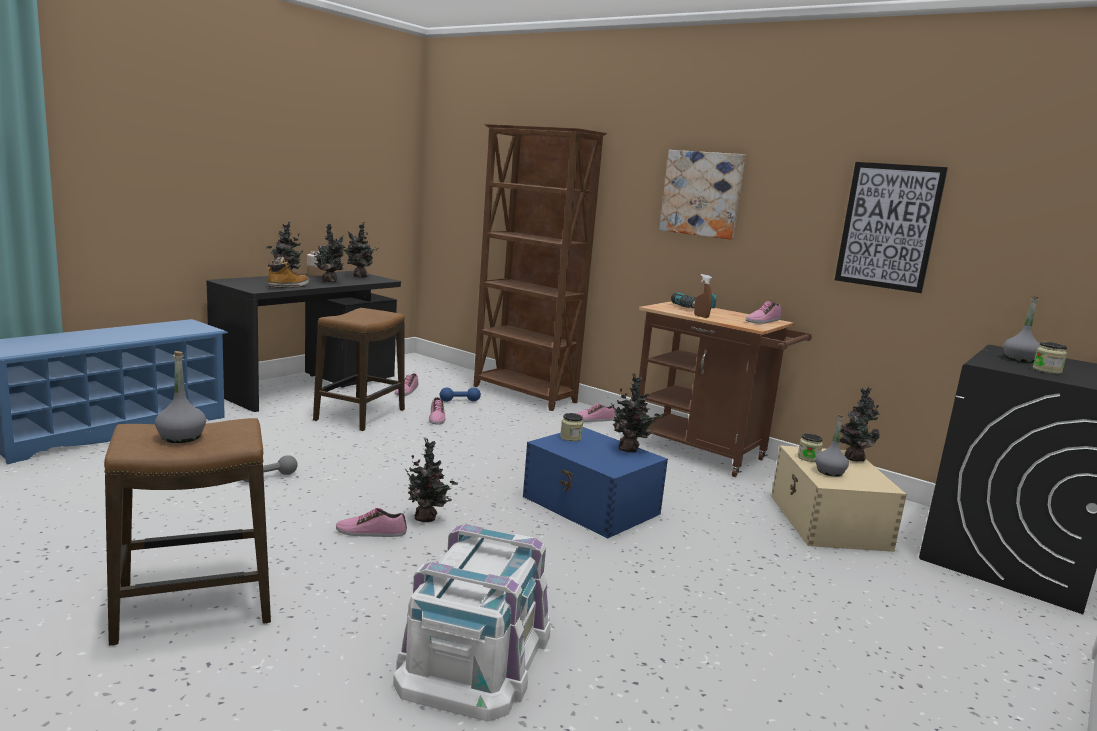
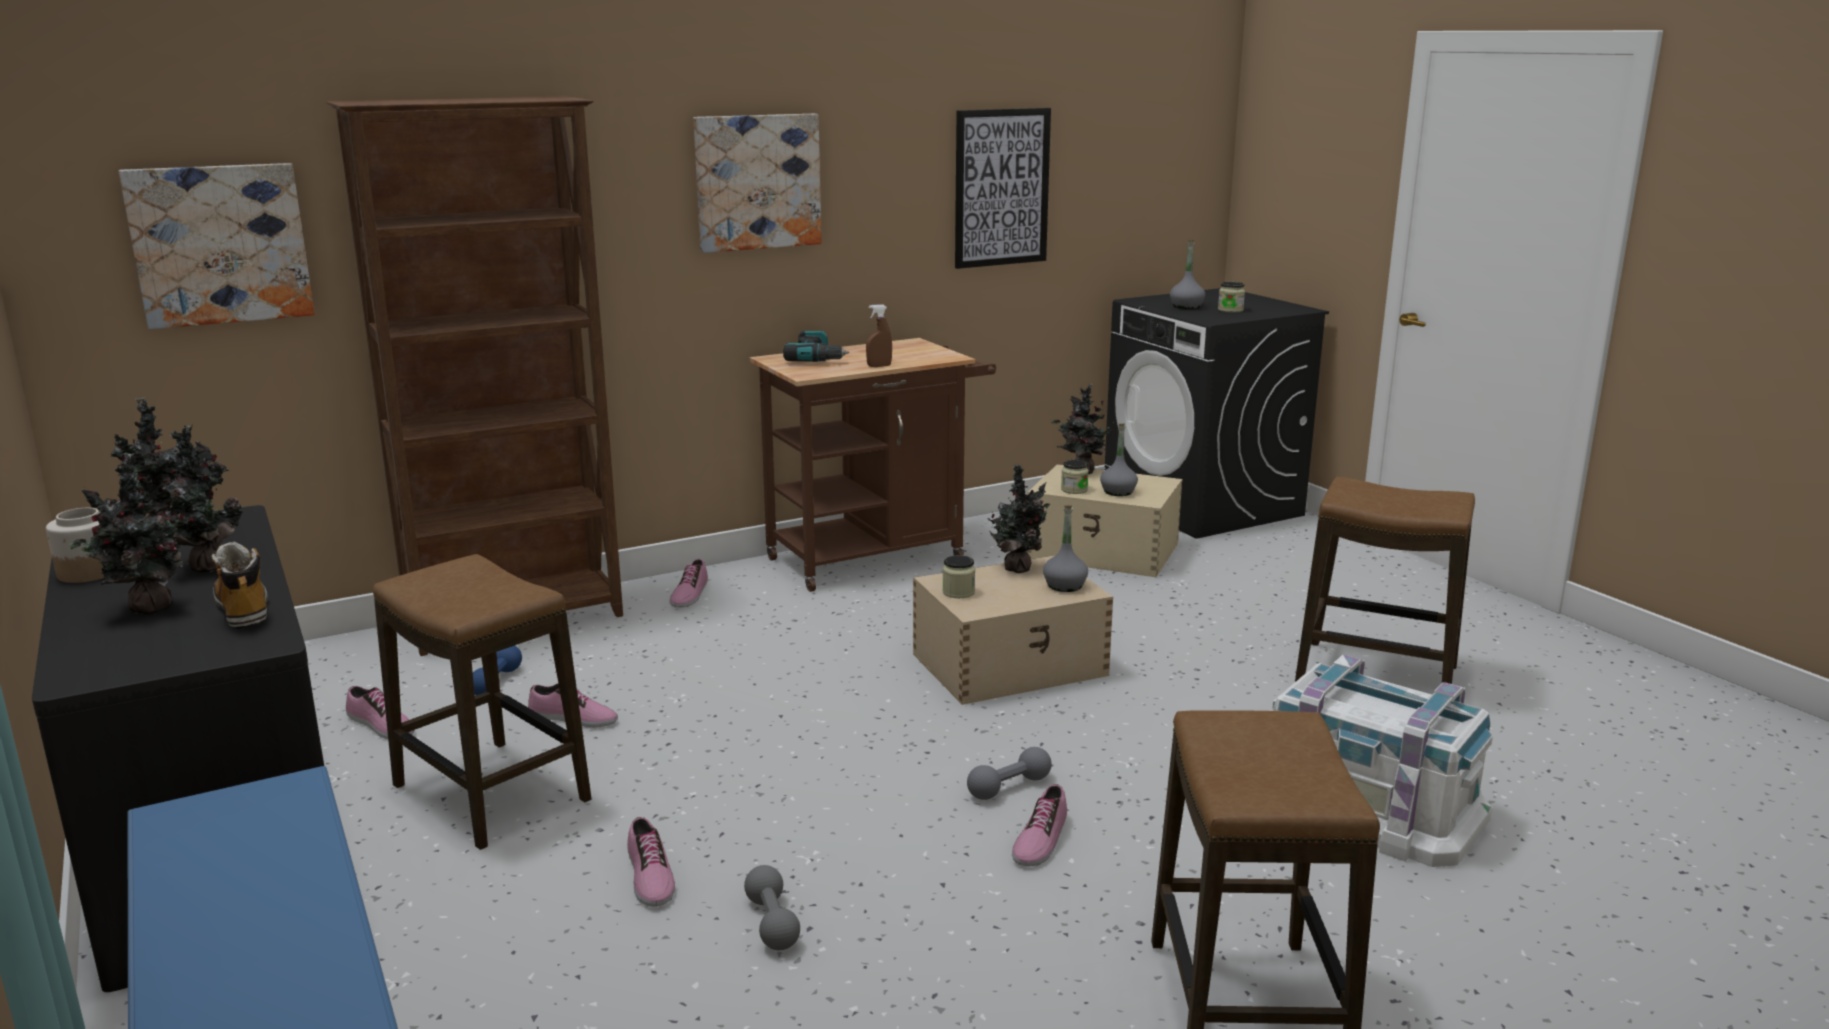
camera: 65 degrees left, 5 degrees up
(181, 437) = (1275, 765): grey bottle -> grey bottle (1064, 586)
(427, 518) = (1009, 787): potted plant -> grey dumbbell
(476, 187) = (220, 244): none -> picture
(591, 506) = (1011, 665): blue storage box -> beige storage box
(731, 659) = (1375, 675): none -> stool
(762, 321) = (912, 347): shoe -> shoe (648, 876)

